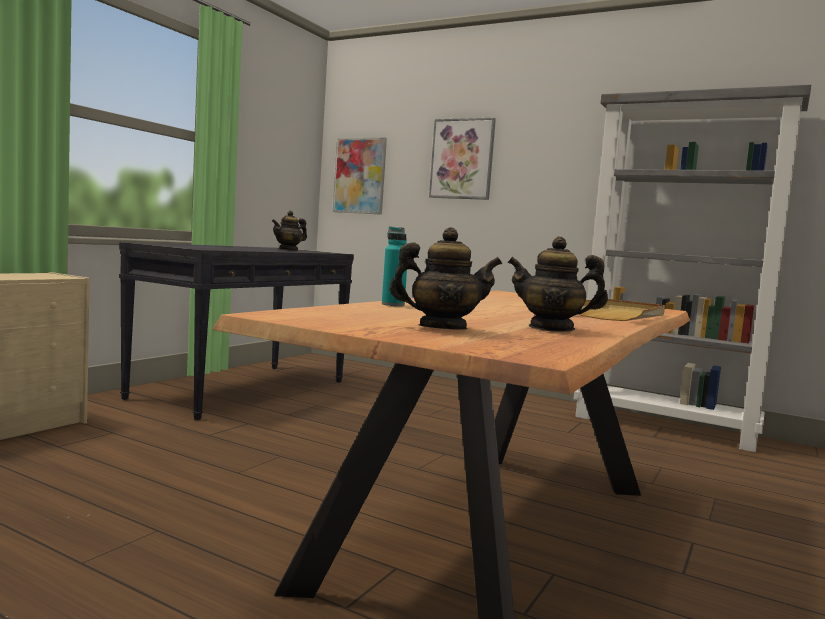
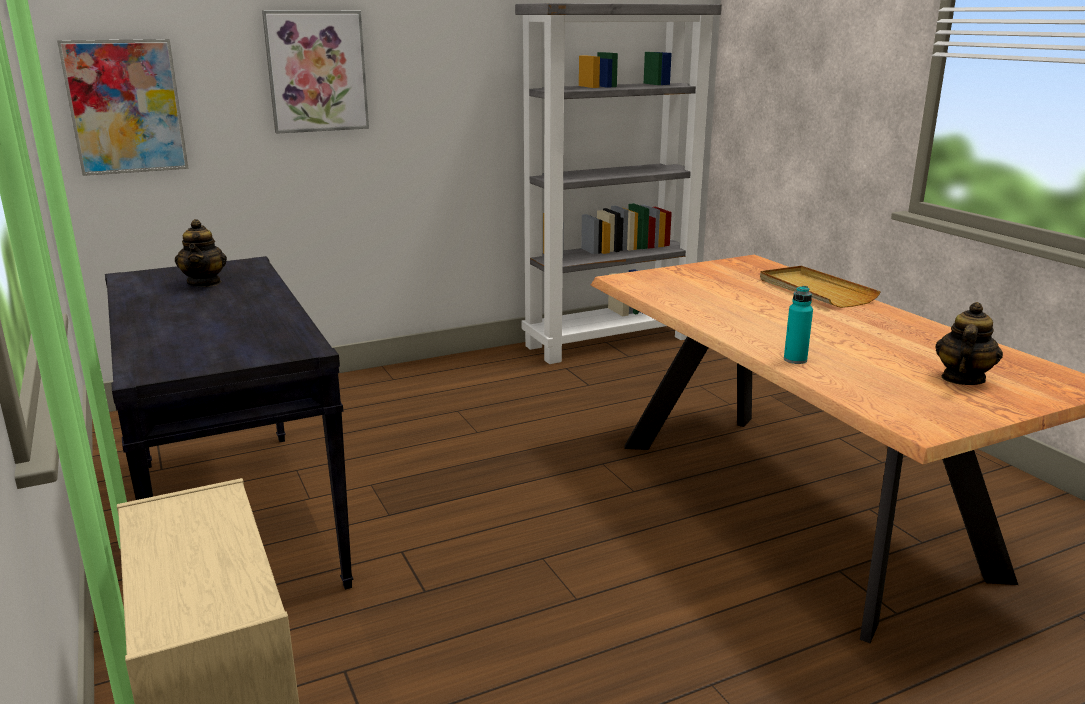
camera: 55 degrees left, 15 degrees up
(552, 328) = (931, 340): teapot -> none

